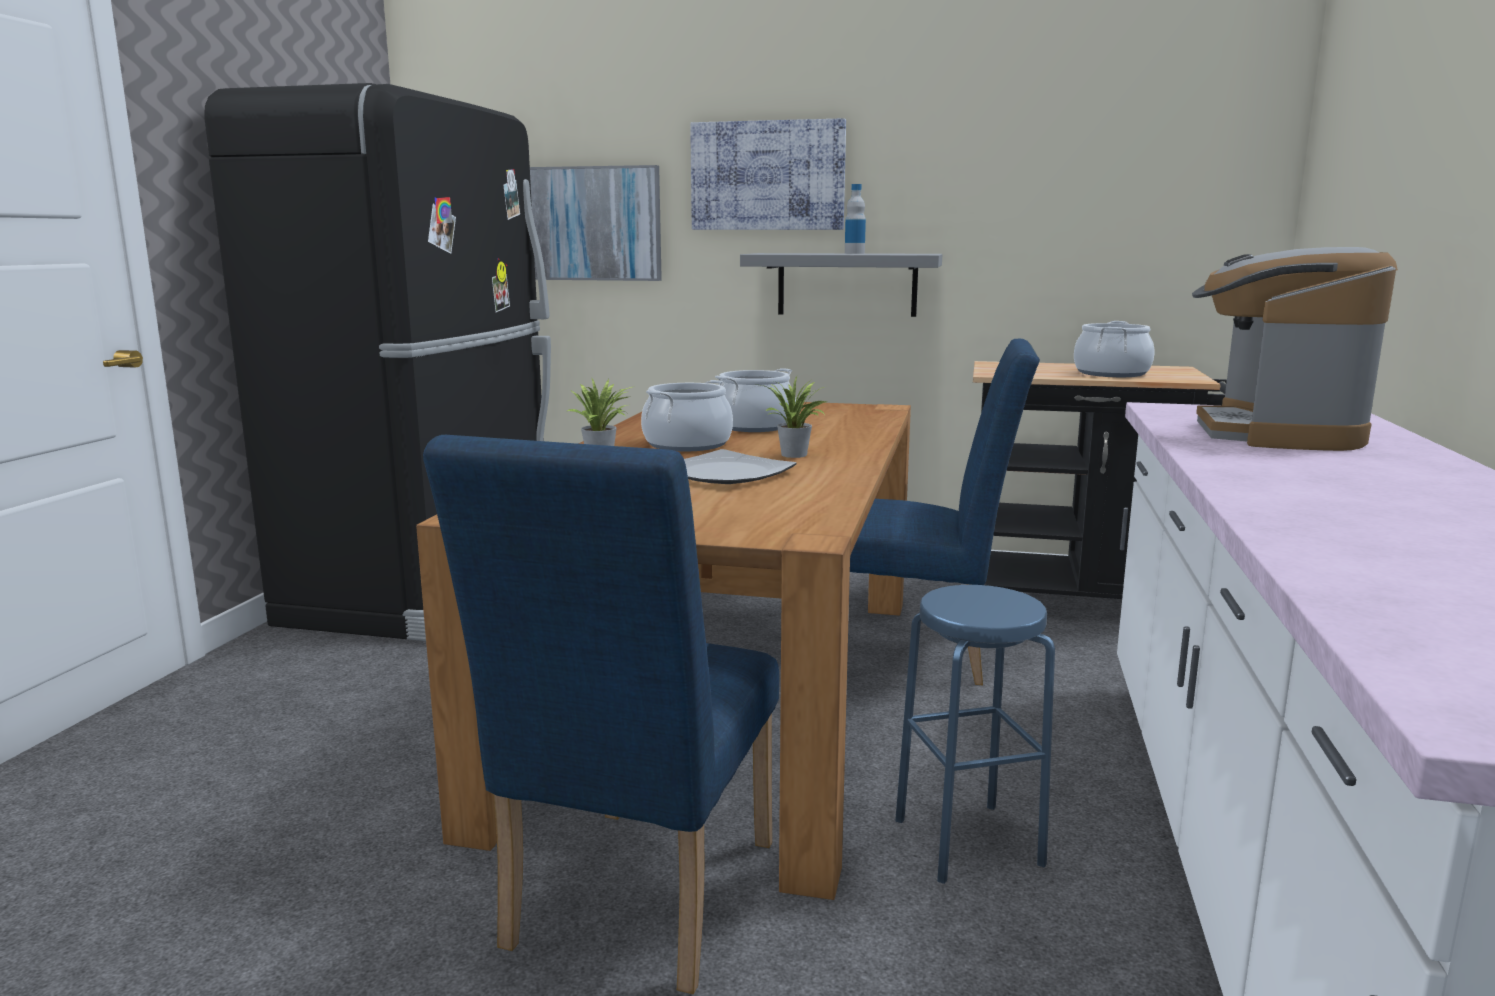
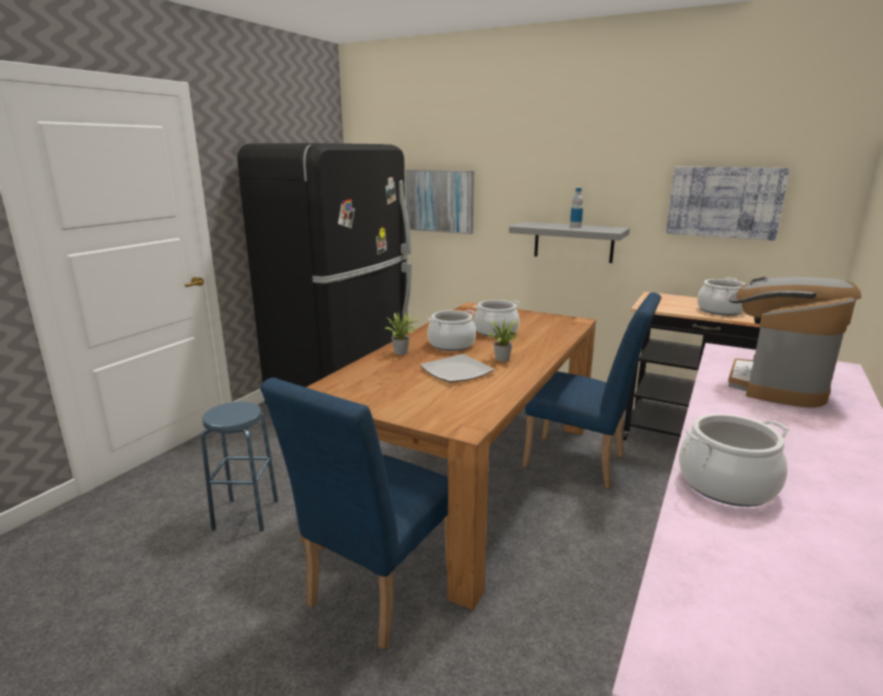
camera: 15 degrees right, 5 degrees up
(767, 176) = (532, 178): picture -> picture (724, 202)
(968, 841) = (558, 588): blue stool -> blue stool (246, 514)
(1326, 528) = (727, 484): none -> cooking pot

